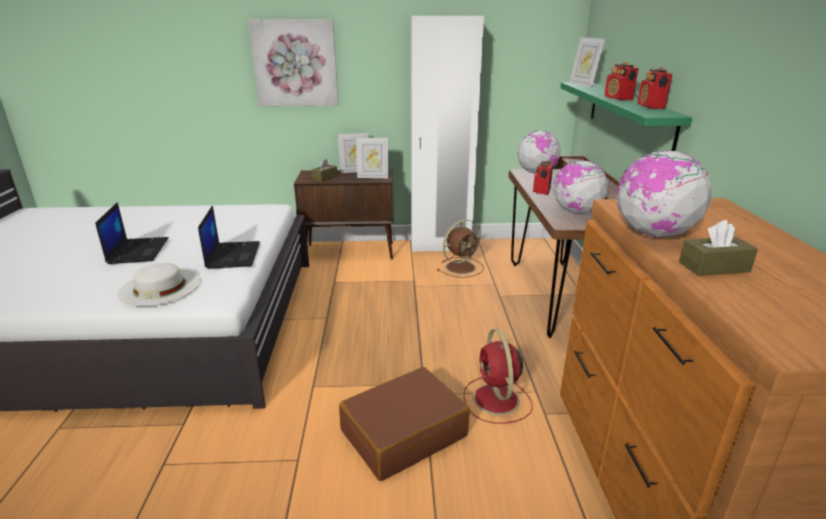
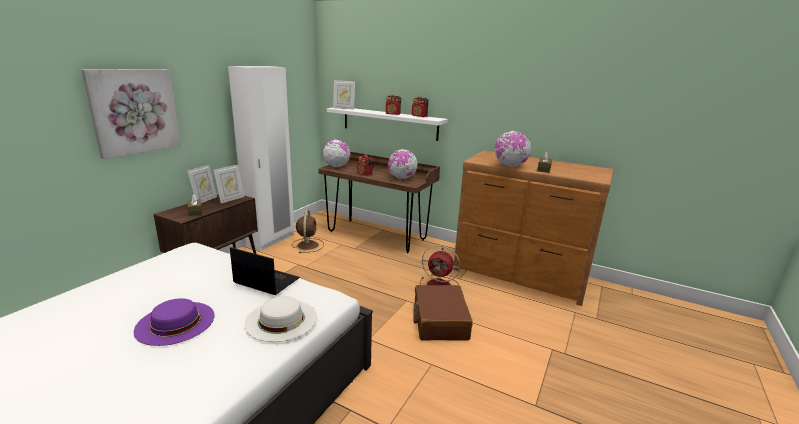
camera: 60 degrees left, 5 degrees down
(138, 250) = (175, 322): laptop -> purple hat
(629, 116) = (389, 123): green shelf -> white shelf

